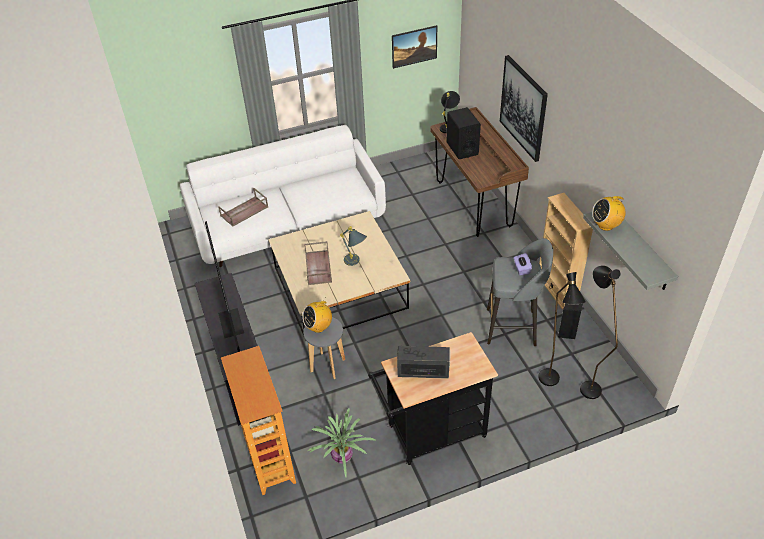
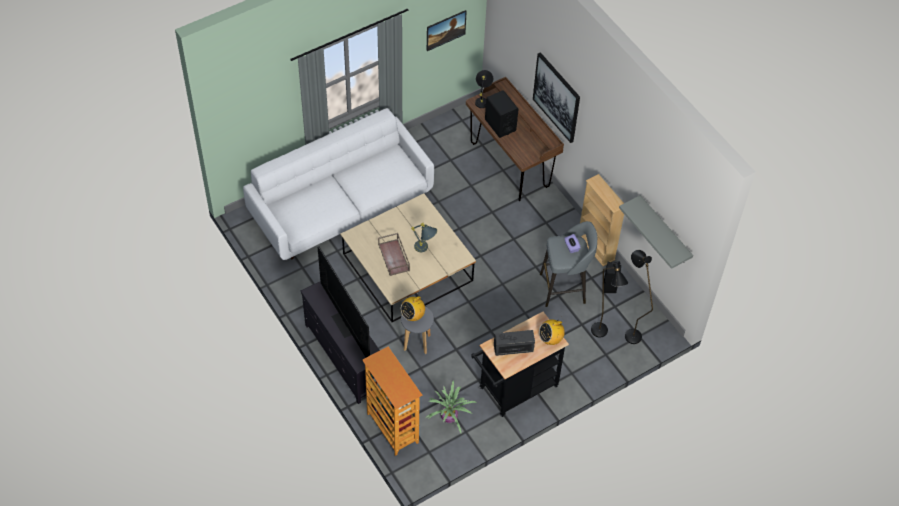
camera: 15 degrees left, 10 degrees up
(244, 212) = (311, 208): brown tray -> none
(606, 225) = (637, 214): radio -> radio (550, 339)

